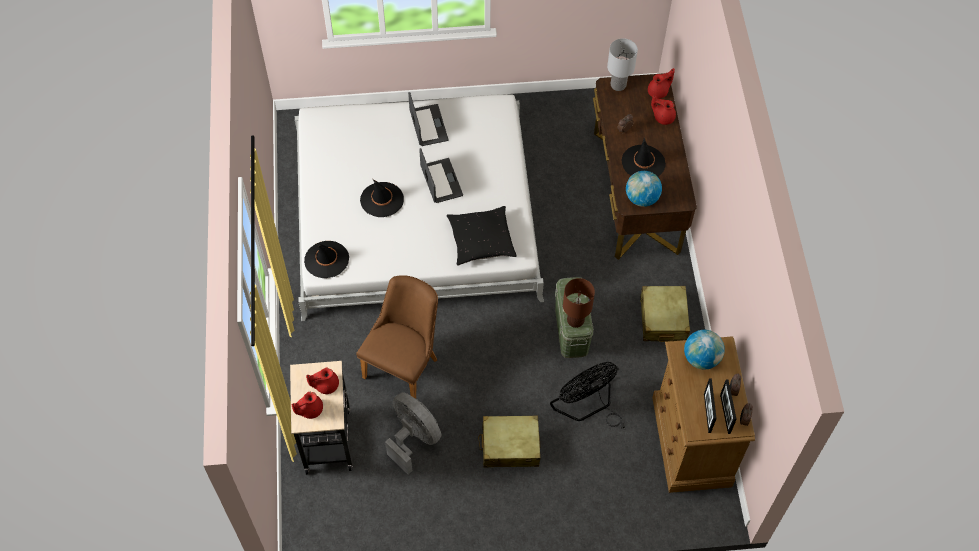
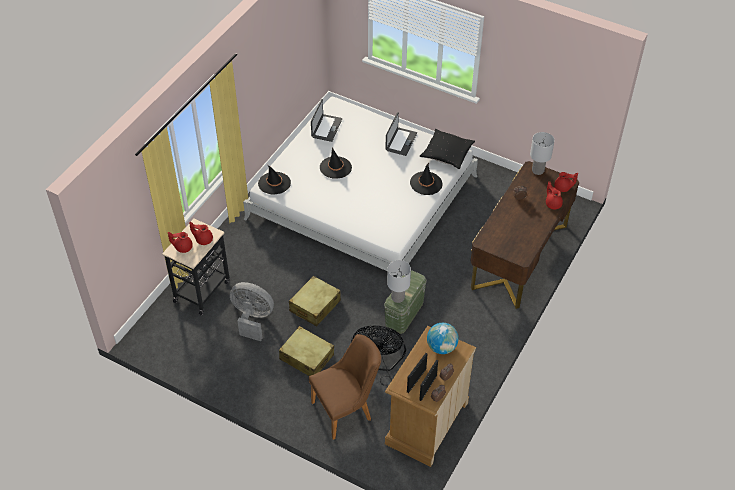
camera: 35 degrees right, 10 degrees down
(405, 363) = (284, 275): brown chair -> brown chair (347, 409)
(413, 438) = (252, 319): grey fan -> grey fan turned 60 degrees counterclockwise
(440, 181) = (380, 175): laptop -> laptop (326, 128)
(481, 240) = (377, 220): black pillow -> black pillow (446, 153)
(575, 321) = (398, 299): brown table lamp -> grey table lamp
(641, 198) = (494, 243): globe -> none
(643, 162) = (515, 223): black hat -> black hat (426, 183)
(663, 319) = (471, 341): beige suitcase -> beige suitcase (315, 306)

